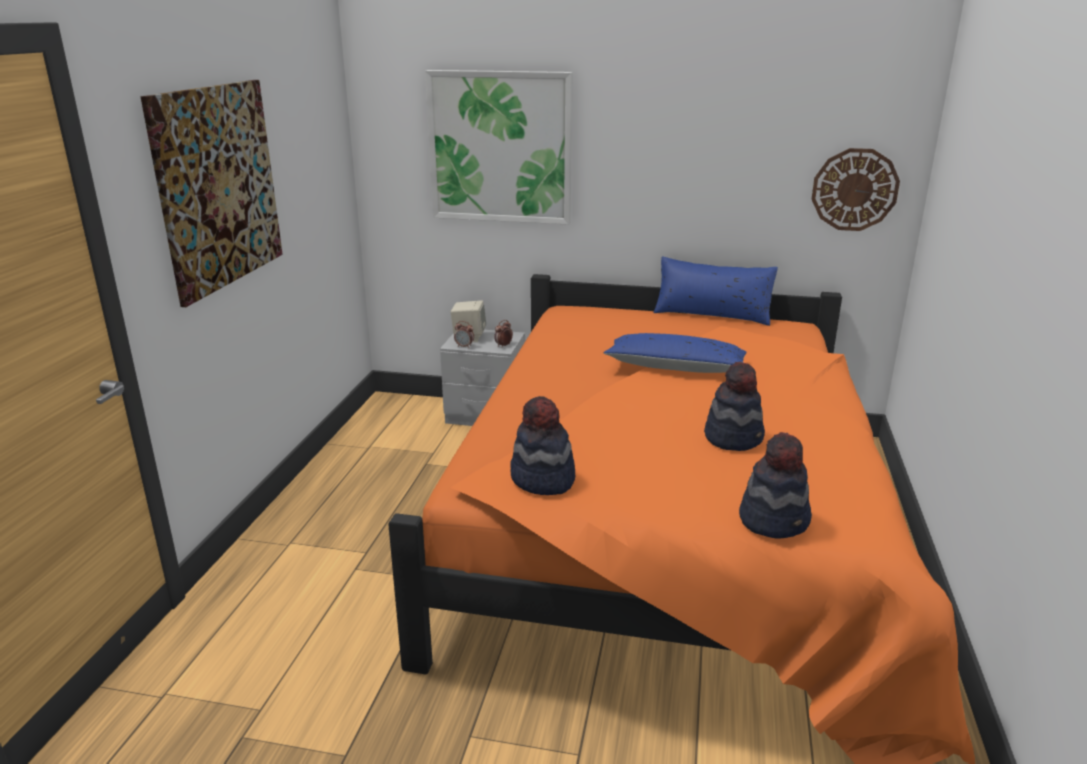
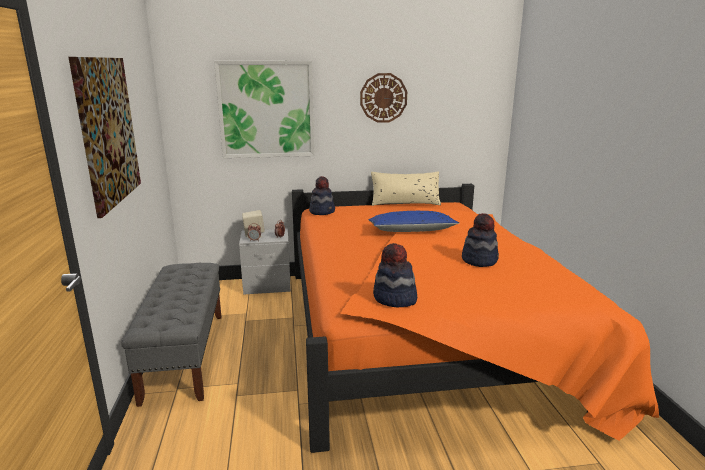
camera: 20 degrees left, 5 degrees down
(323, 498) = (185, 354): none -> grey bench
(712, 314) = (405, 203): blue pillow -> beige pillow
(774, 520) = (540, 297): hat -> hat (322, 211)
(854, 189) = (475, 124): wall clock -> wall clock (383, 98)

